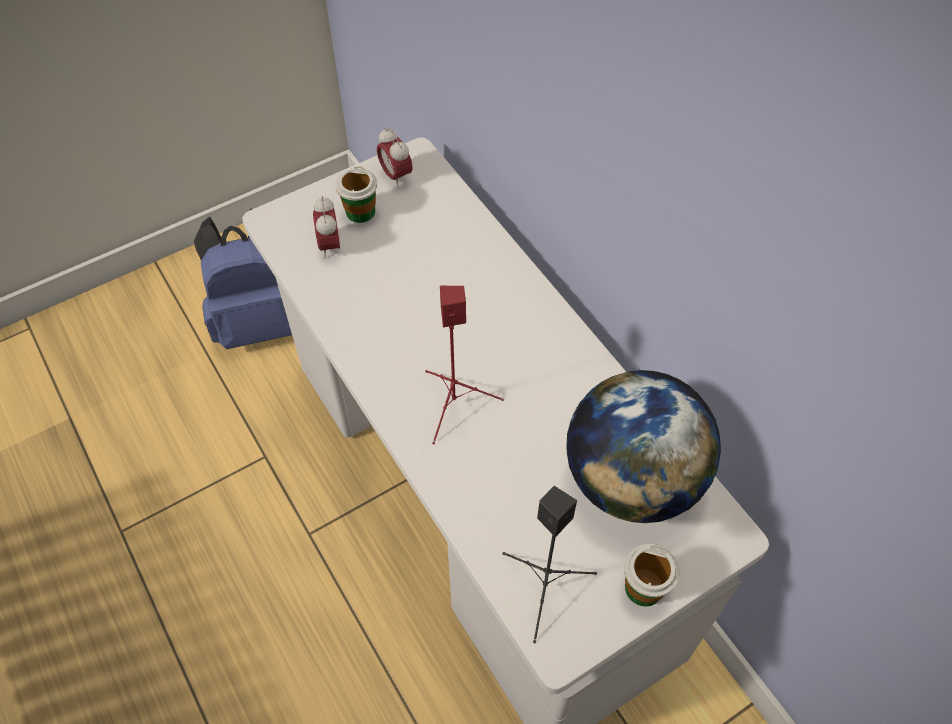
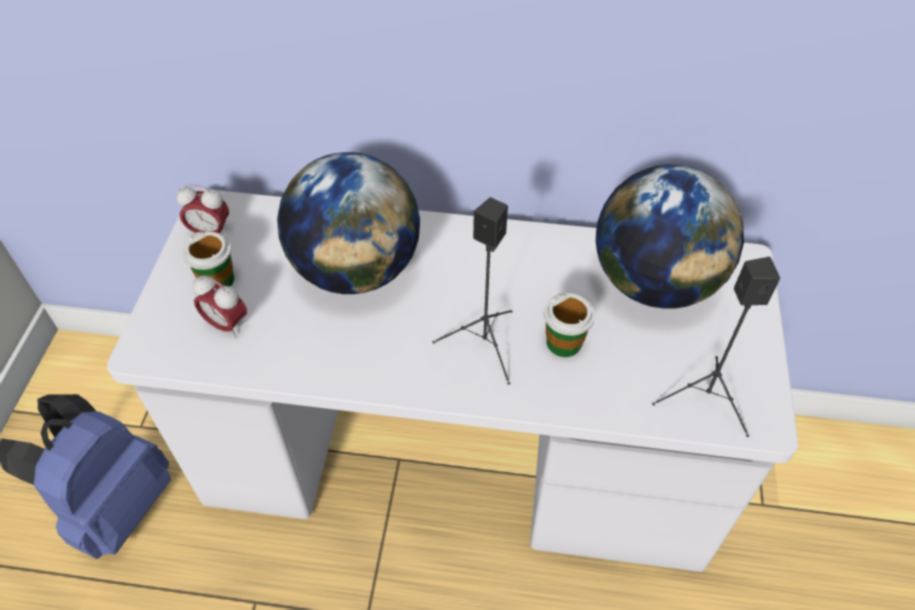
camera: 50 degrees left, 5 degrees down
(446, 278) = (356, 269): none -> globe
(454, 405) = (485, 345): red speaker -> black speaker
(643, 588) = (751, 337): cup -> cup (564, 343)

